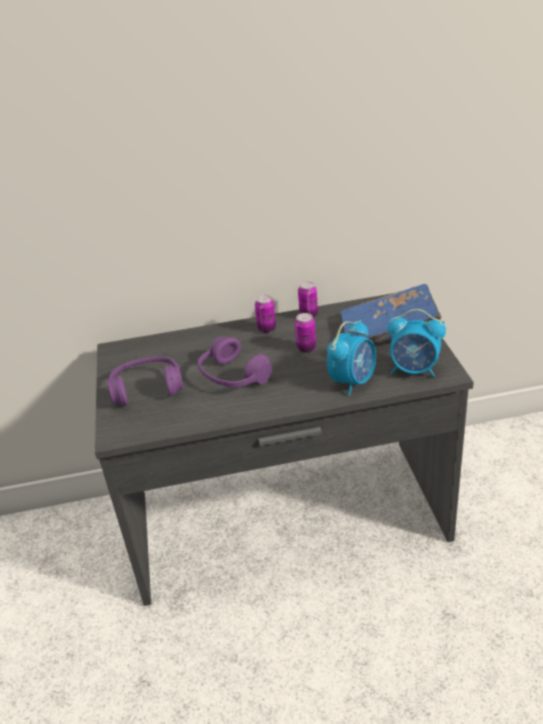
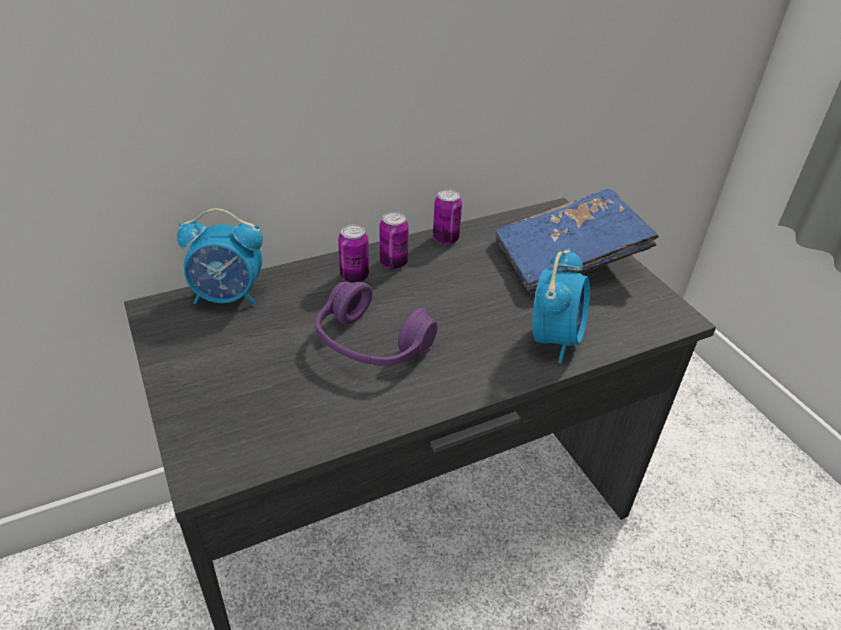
camera: 20 degrees left, 5 degrees up
(147, 389) = (235, 377): purple headphones -> none
(306, 348) = (464, 290): can -> can (354, 276)
(414, 370) = (631, 315): alarm clock -> alarm clock (228, 297)

